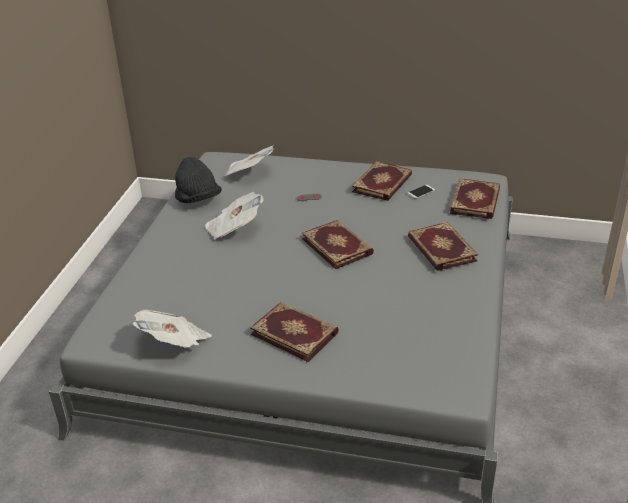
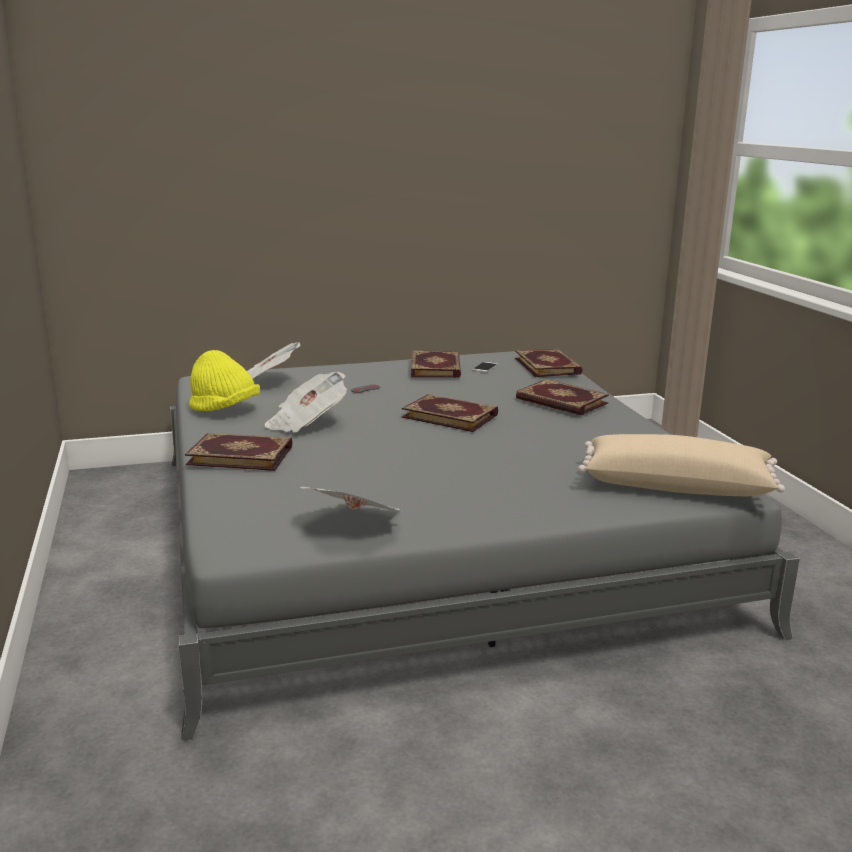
camera: 30 degrees left, 15 degrees down
(198, 199) = (224, 410): black hat -> yellow hat
(295, 333) = (496, 486): book -> book (241, 455)
(424, 372) = (676, 486): none -> beige pillow

